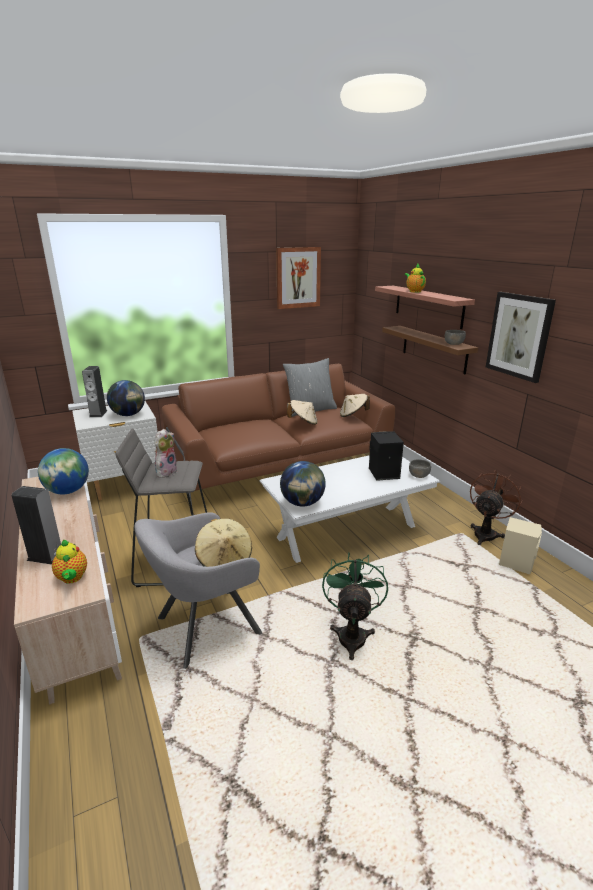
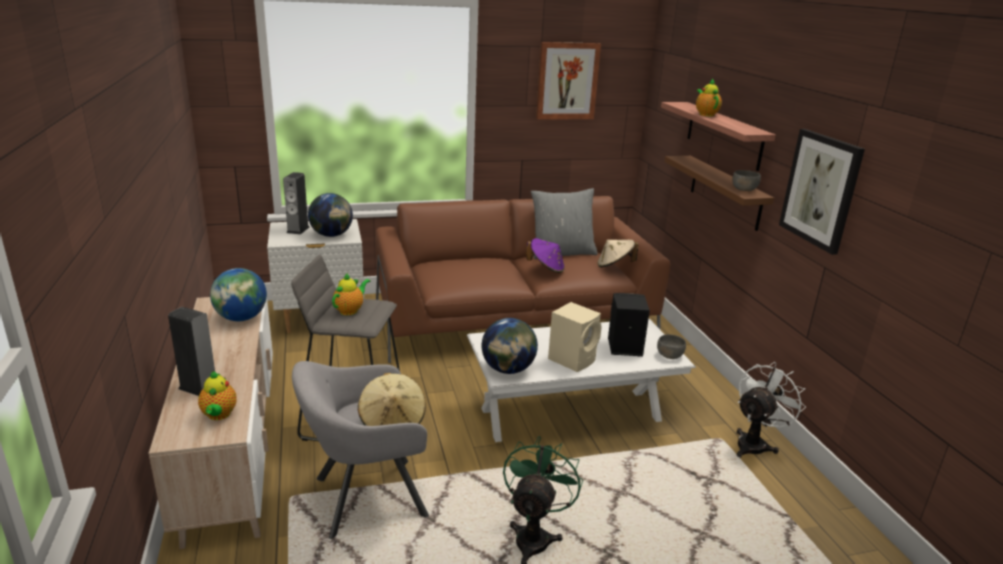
camera: 10 degrees right, 0 degrees up
(166, 472) = (350, 310): plush toy -> teapot
(303, 422) = (546, 268): beige hat -> purple hat
(486, 533) = (755, 443): brown fan -> white fan
(516, 562) = (780, 487): beige speaker -> beige speaker (573, 359)

